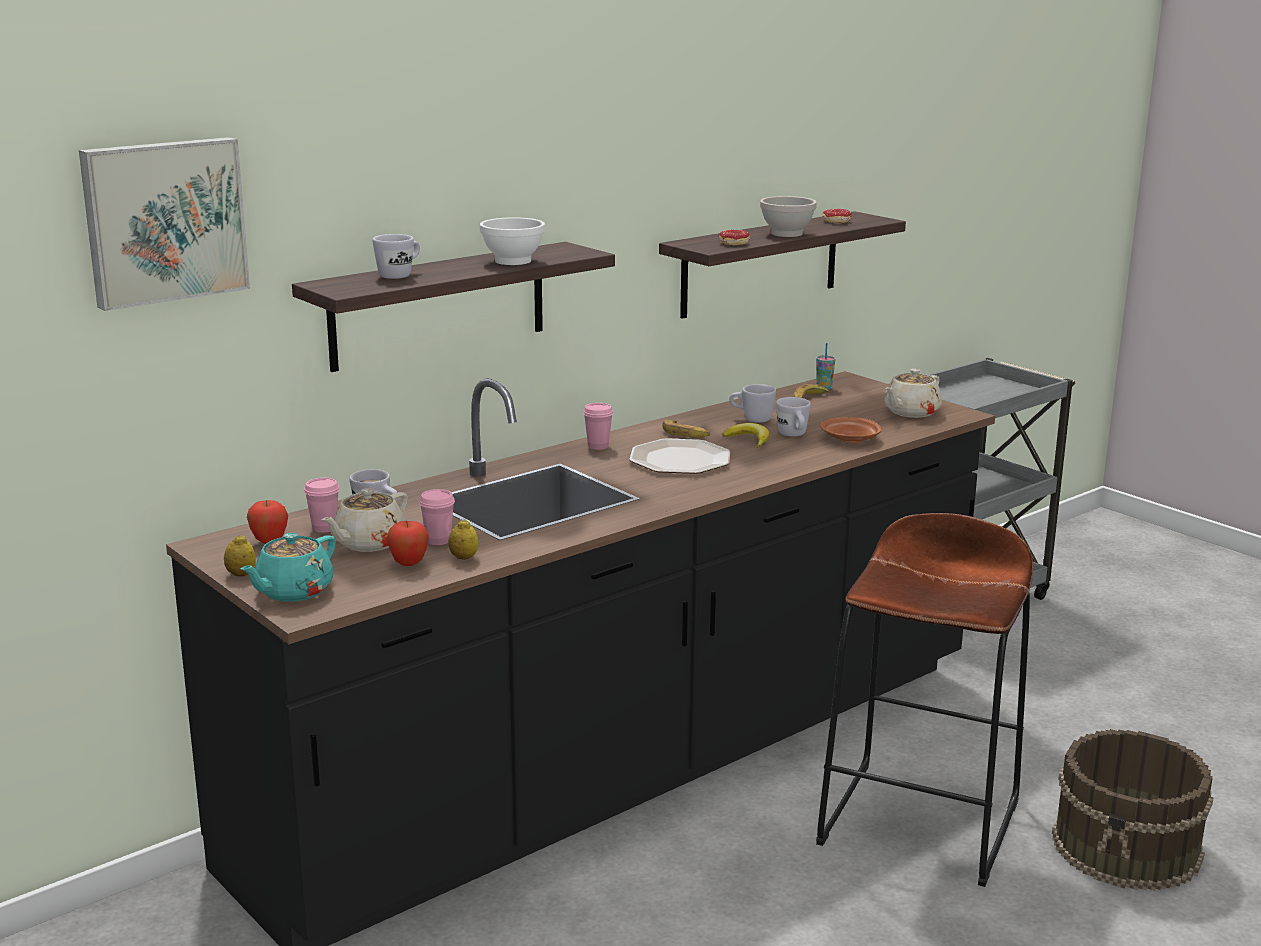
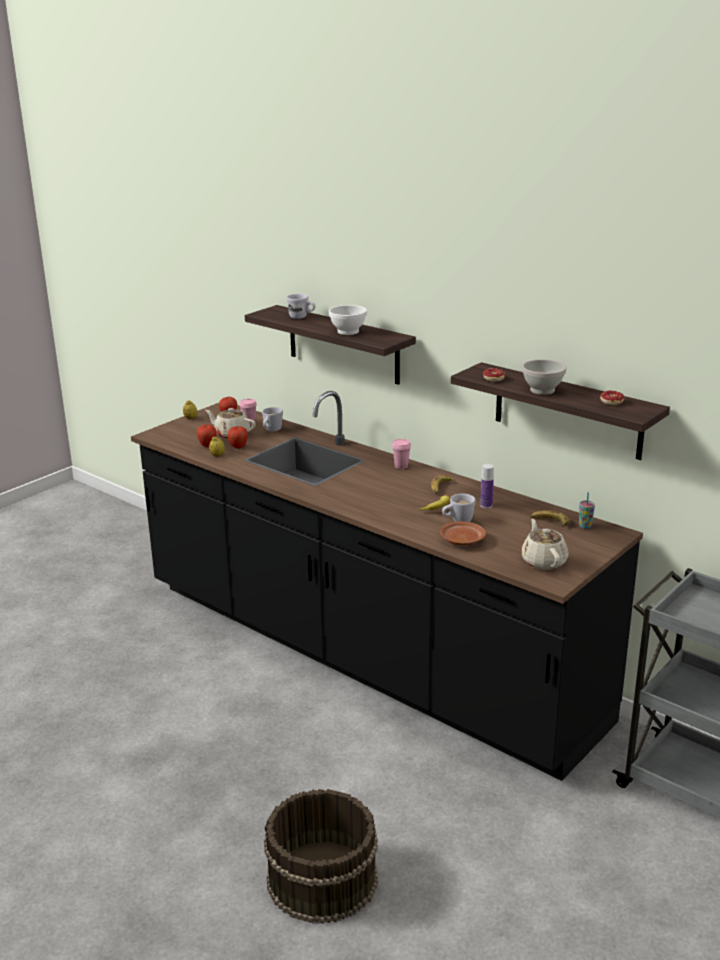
camera: 80 degrees right, 5 degrees up
(164, 221) = (230, 257): picture -> none
(293, 592) = (173, 430): turquoise teapot -> none
(438, 540) = (238, 447): pink cup -> apple
(680, 459) = (389, 490): plate -> none
(751, 419) = (486, 505): white mug -> bottle
(910, 412) = (543, 561): beige teapot -> beige teapot turned 45 degrees clockwise
(921, 822) = (329, 775): brown stool -> none

